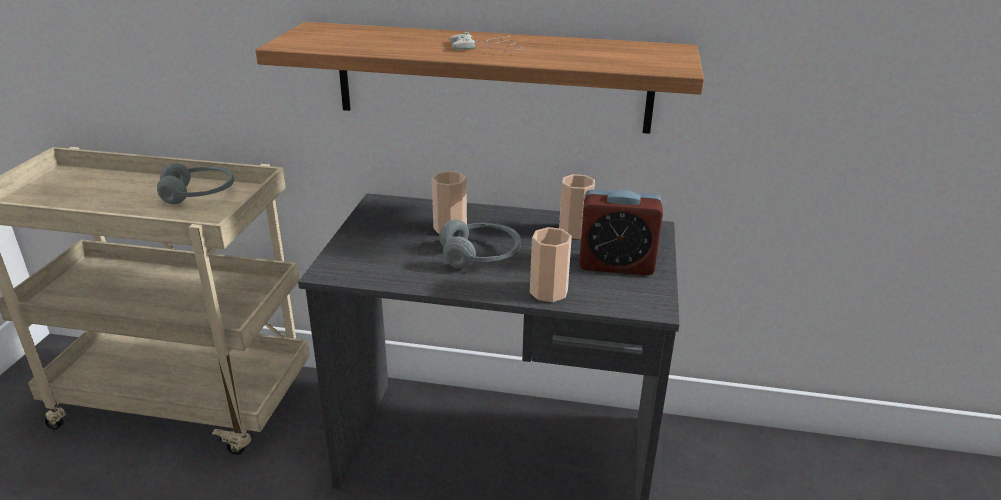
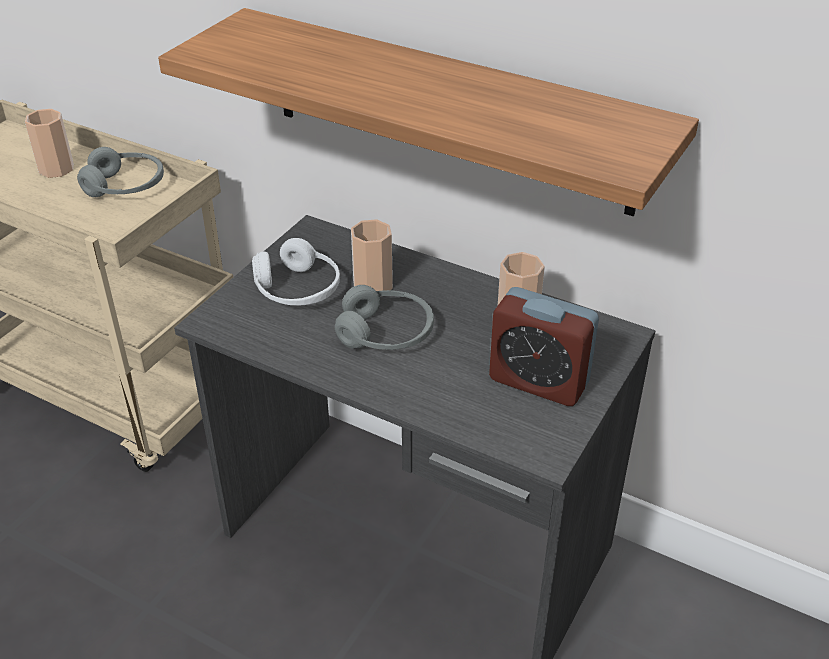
camera: 20 degrees right, 10 degrees up
(390, 240) = (297, 290): none -> white headphones
(489, 47) = (422, 88): white game controller -> none
(548, 292) = (434, 403): cup -> cup (56, 169)

